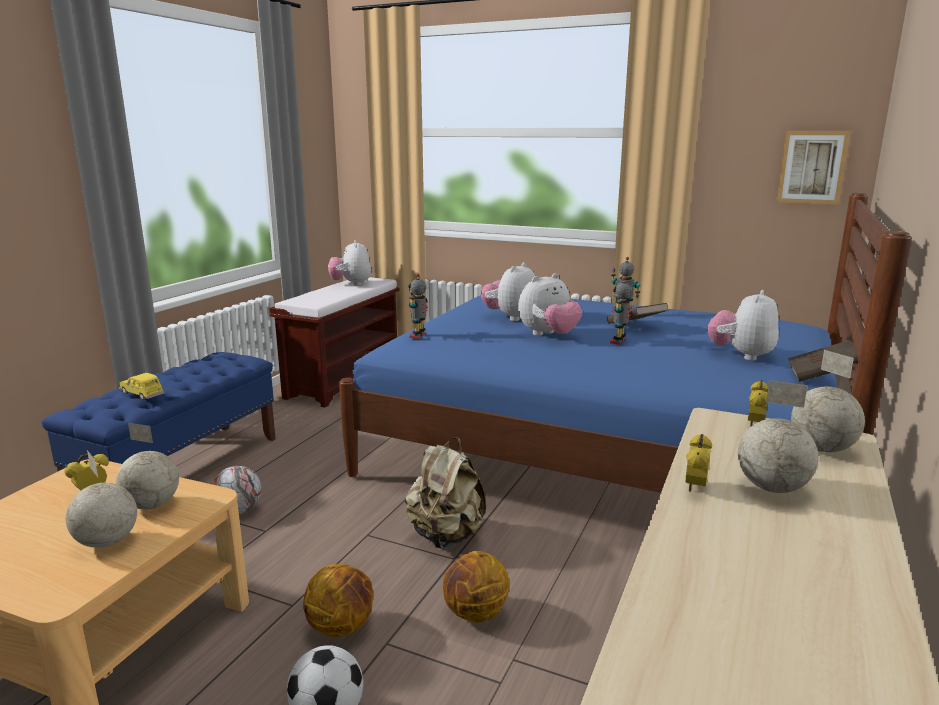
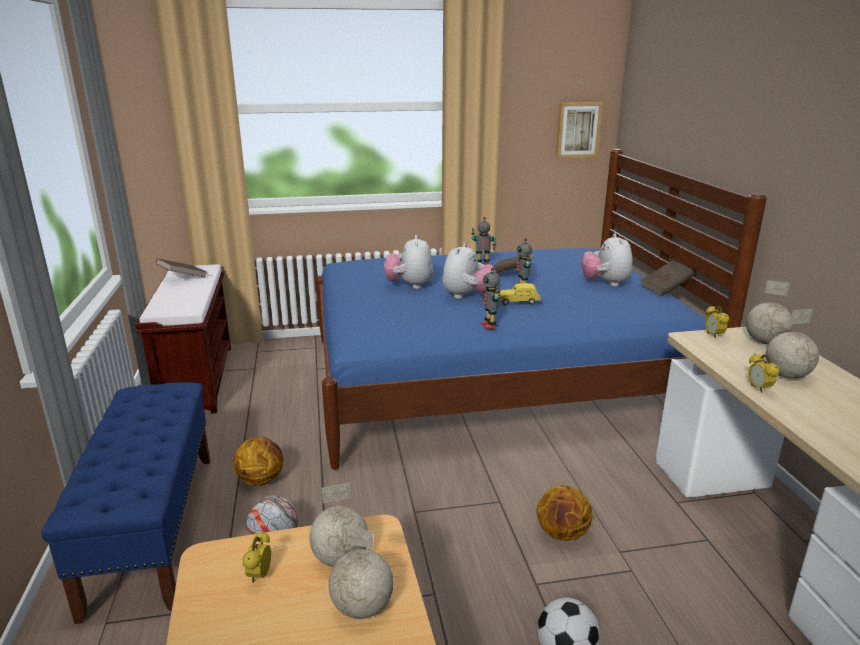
camera: 35 degrees left, 5 degrees up
(142, 395) = (134, 461): yellow toy car -> yellow toy car (519, 302)
(342, 627) = (492, 589): basketball -> basketball (261, 479)
(351, 284) = (183, 278): plush toy -> brown book
(418, 336) = (368, 322): toy robot -> toy robot (489, 325)
(446, 536) = (472, 487): beige backpack -> none

